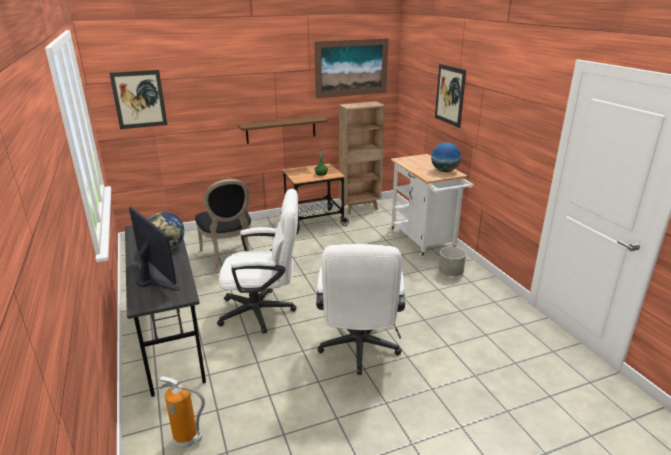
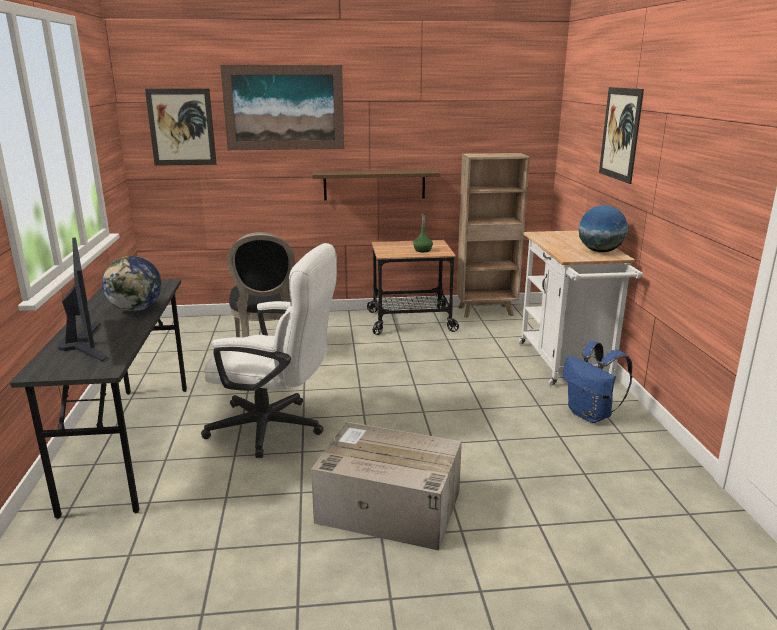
camera: 15 degrees right, 5 degrees down
(187, 440) = (61, 591): fire extinguisher -> none
(351, 68) = (485, 101): picture -> picture (284, 108)
(359, 350) = (387, 507): white office chair -> cardboard box
(450, 273) = (591, 415): grey planter -> blue backpack

